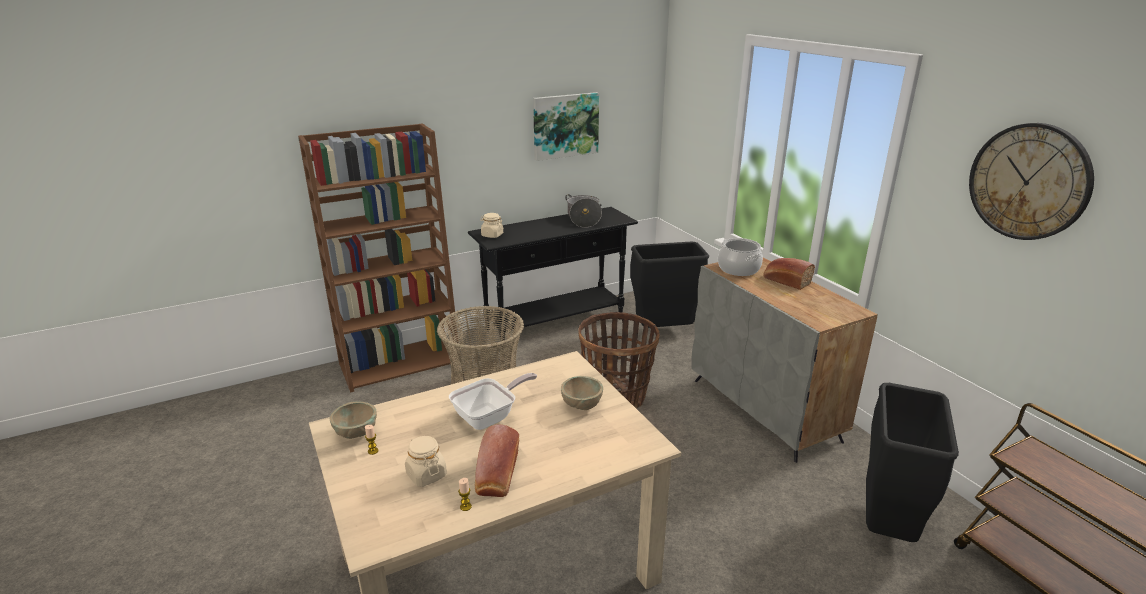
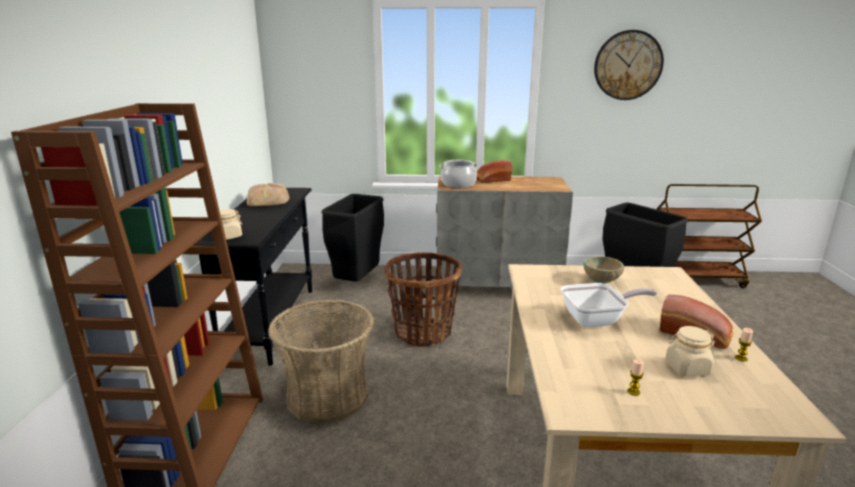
camera: 60 degrees left, 5 degrees down
(356, 434) = (593, 397): beige bowl -> none
(490, 417) = (598, 320): frying pan -> frying pan turned 90 degrees clockwise
(565, 125) = (222, 103): picture -> none
(583, 219) = (268, 200): cooking pot -> bread

